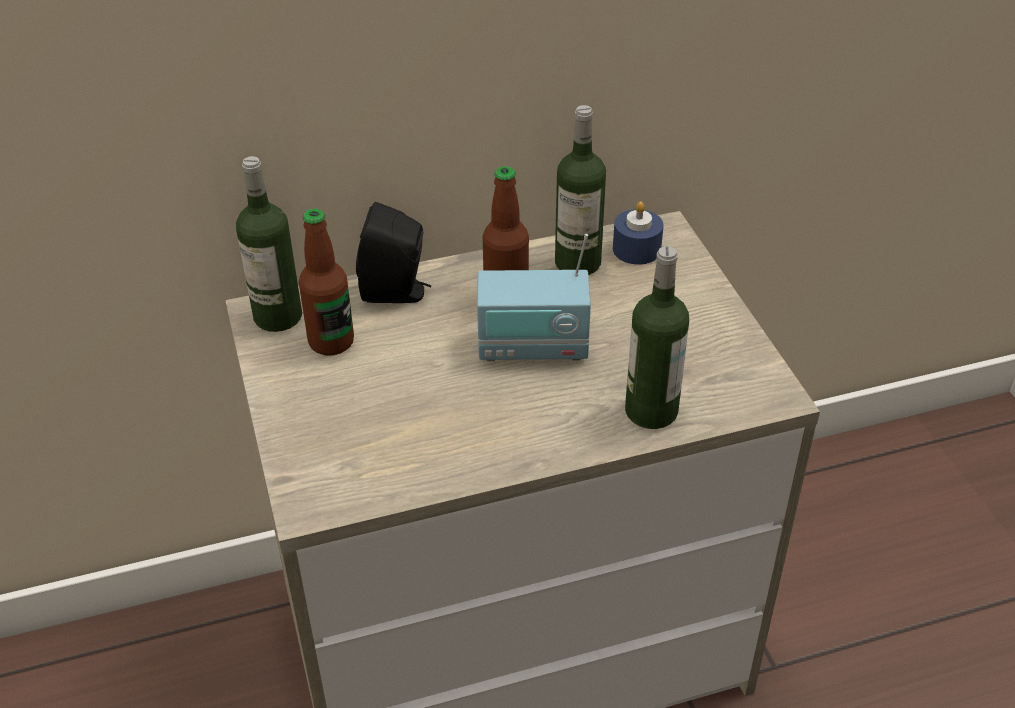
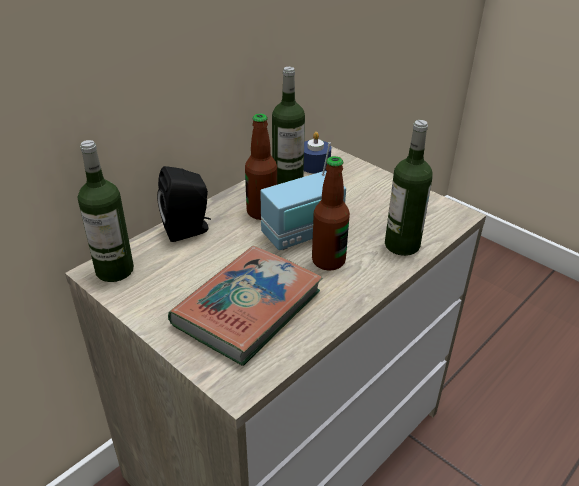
camera: 30 degrees left, 5 degrees down
(331, 342) = (167, 273): bottle -> bottle (328, 261)
(387, 421) = (248, 308): none -> book

